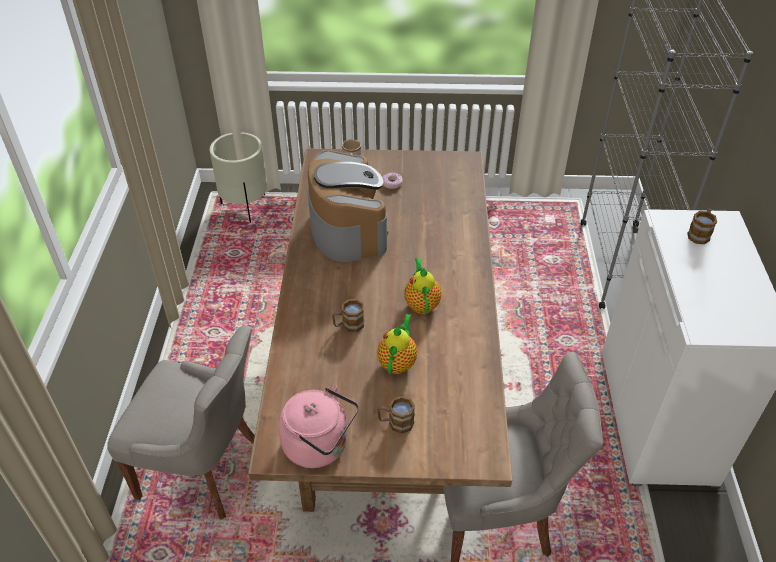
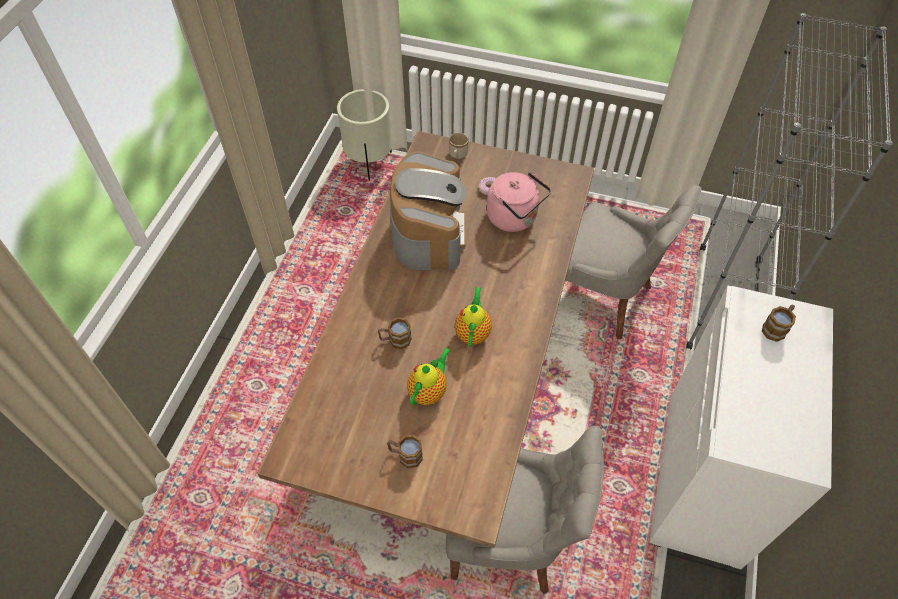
camera: 15 degrees right, 10 degrees up
(204, 469) = (259, 426): grey chair -> grey chair (603, 298)
(320, 446) = (328, 462): pink kettle -> pink kettle (515, 218)

